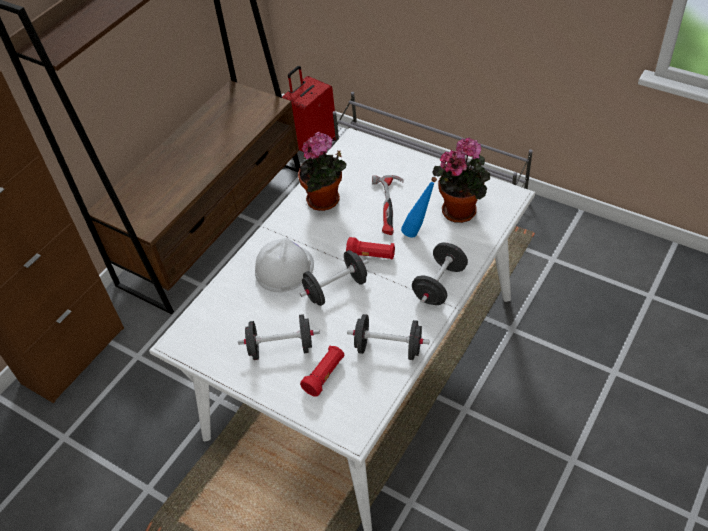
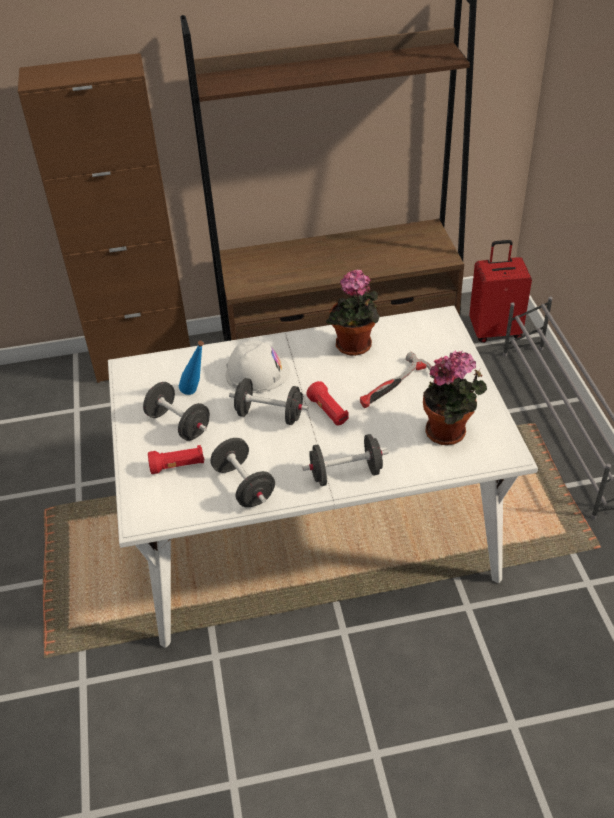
camera: 45 degrees right, 5 degrees down
(418, 231) = (390, 422): blue bottle -> blue bottle (196, 393)

